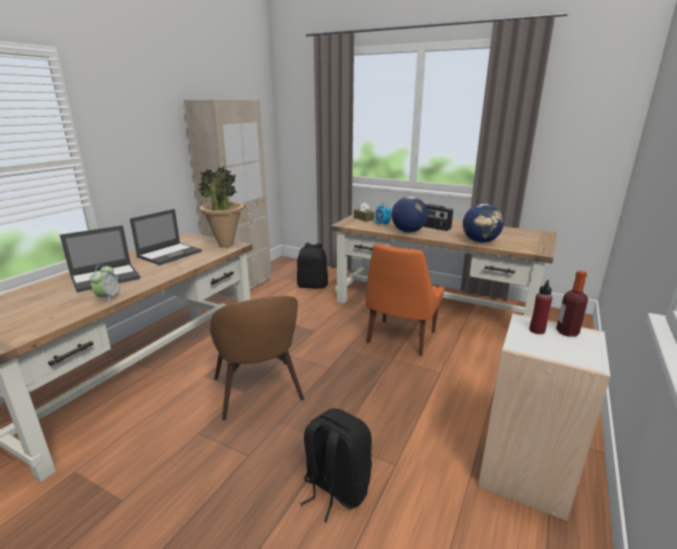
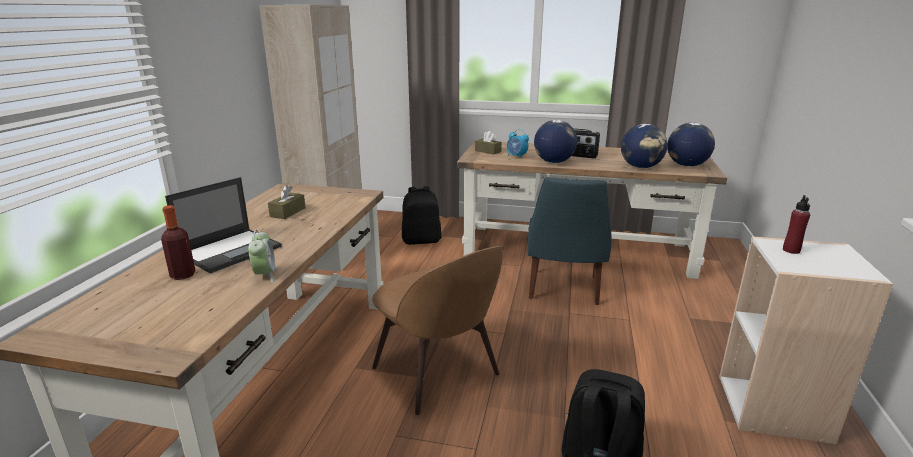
camera: 15 degrees left, 0 degrees up
(170, 254) = (288, 212): laptop -> brown tissue box
(225, 245) = (351, 195): potted plant -> none
(400, 338) = (563, 289): orange chair -> blue chair
(525, 243) = (686, 165): none -> globe
(567, 332) = (818, 248): bottle -> bottle (183, 275)

